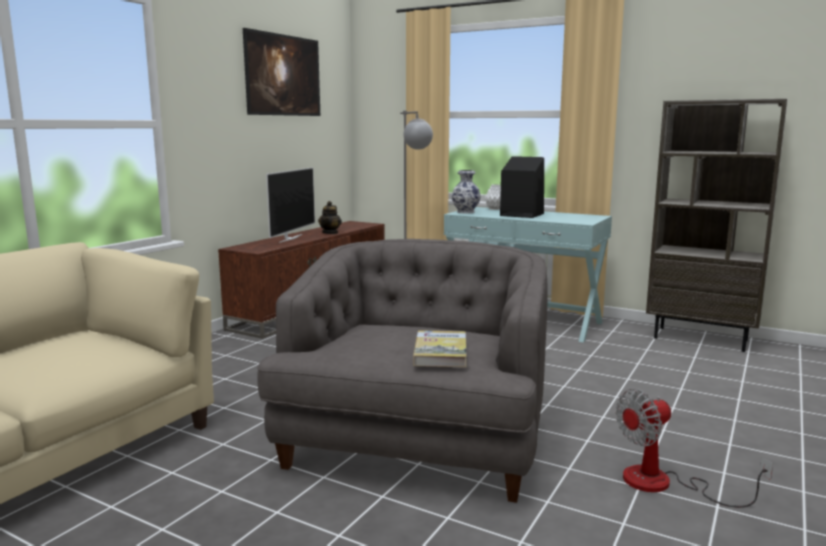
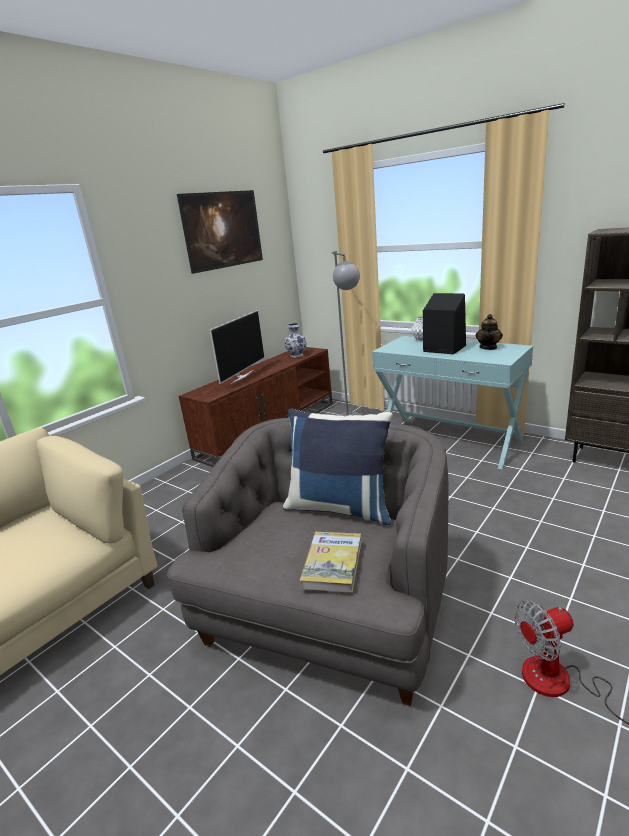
camera: 10 degrees right, 10 degrees up
(330, 233) = (278, 366): teapot -> teapot (488, 347)
(435, 325) = (340, 507): none -> blue pillow
(465, 212) = (392, 346): vase -> vase (297, 355)

